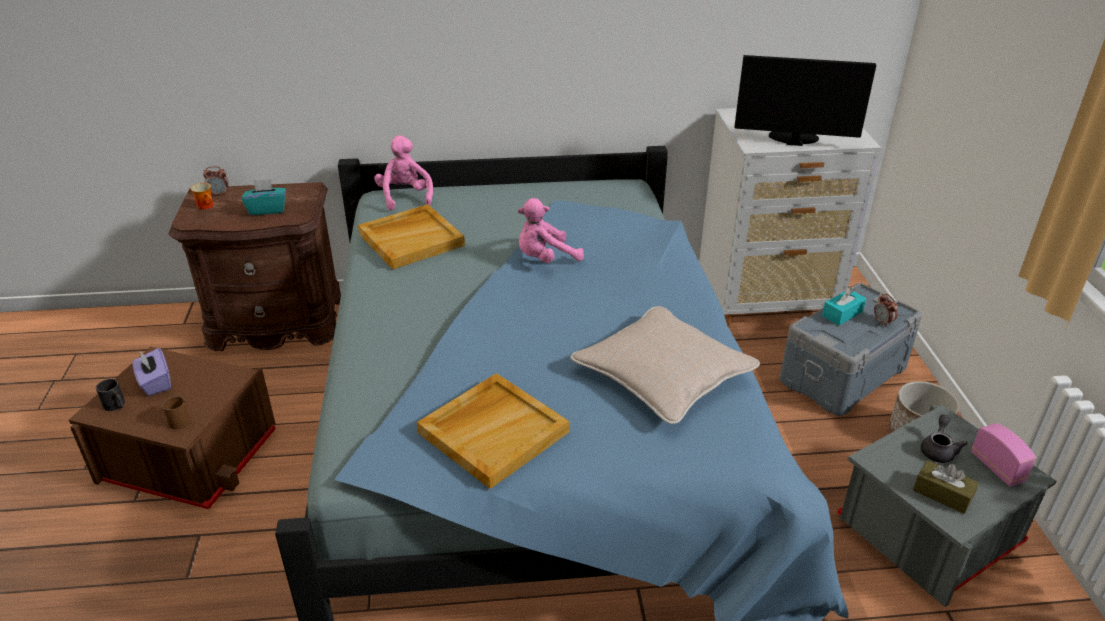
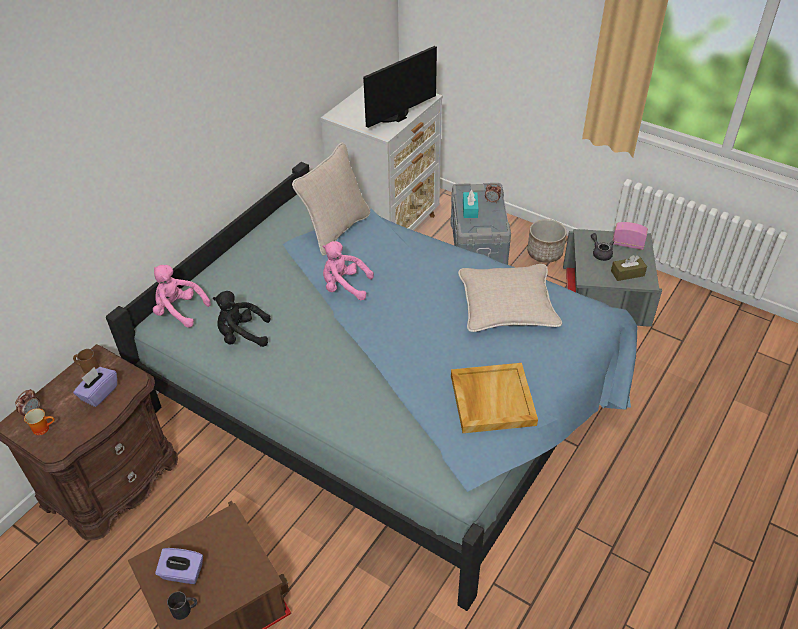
camera: 50 degrees left, 10 degrees up
(178, 419) = (243, 574): brown mug -> brown mug (87, 367)
(267, 209) = (99, 393): turquoise tissue box -> purple tissue box
(411, 239) = (242, 335): beige tray -> black plush toy
(545, 259) = (344, 286): pink plush toy -> pink plush toy turned 90 degrees clockwise
(616, 217) = (336, 230): none -> beige pillow

